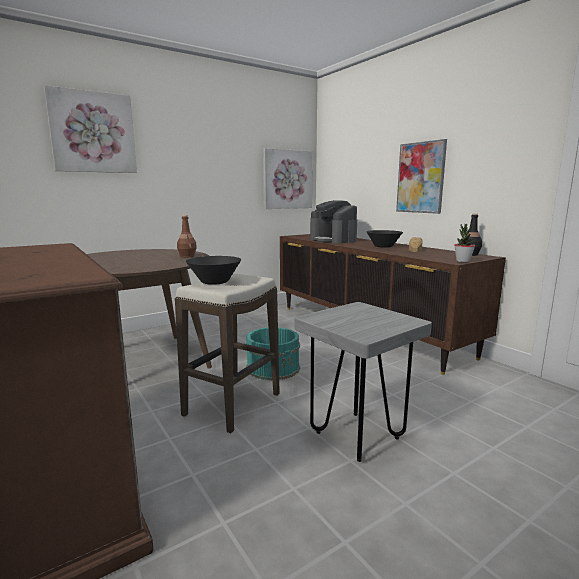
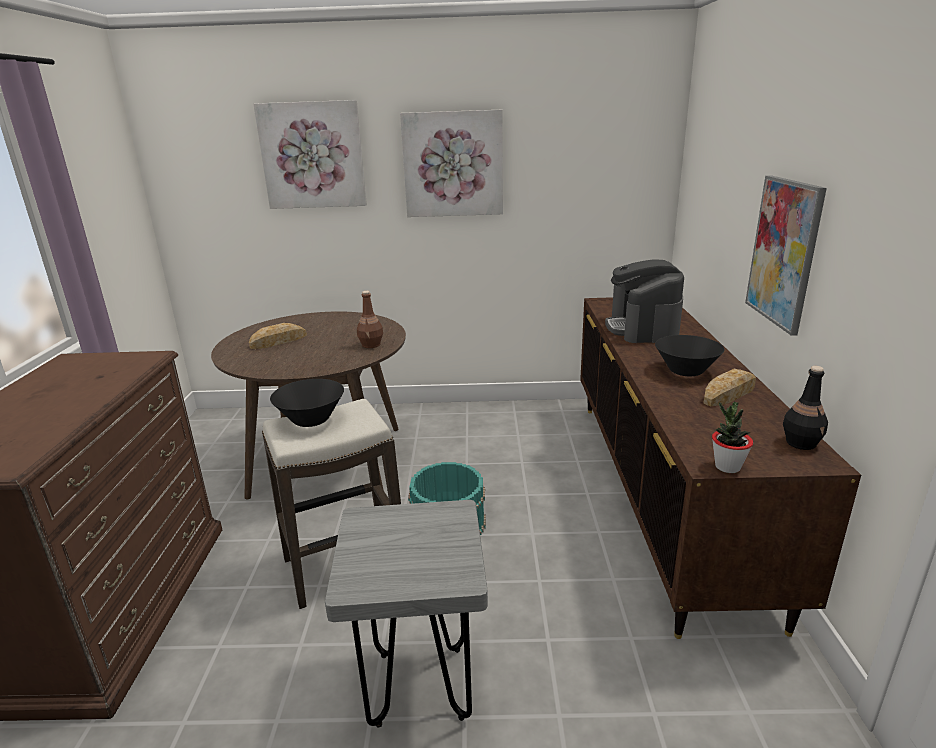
camera: 35 degrees right, 10 degrees up
(106, 261) = (278, 341): none -> bread
(287, 179) = (615, 202): picture -> picture (453, 164)

